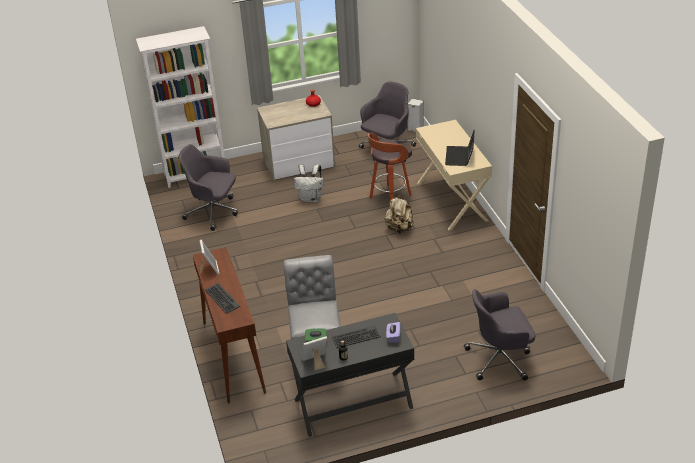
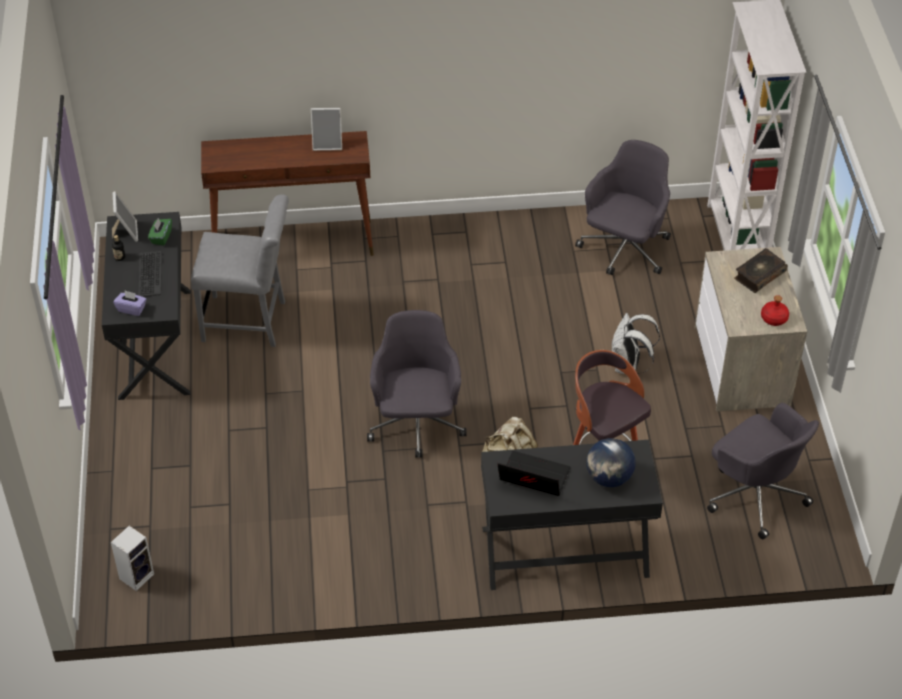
camera: 100 degrees right, 10 degrees up
(221, 298) = (262, 149): keyboard -> none
(281, 111) = (759, 275): none -> book
(415, 128) = (826, 552): speaker -> speaker (137, 575)
(447, 135) = (608, 478): none -> globe
(452, 201) = (564, 553): beige desk -> black desk
(500, 359) = (160, 514): grey office chair -> grey office chair (416, 425)

